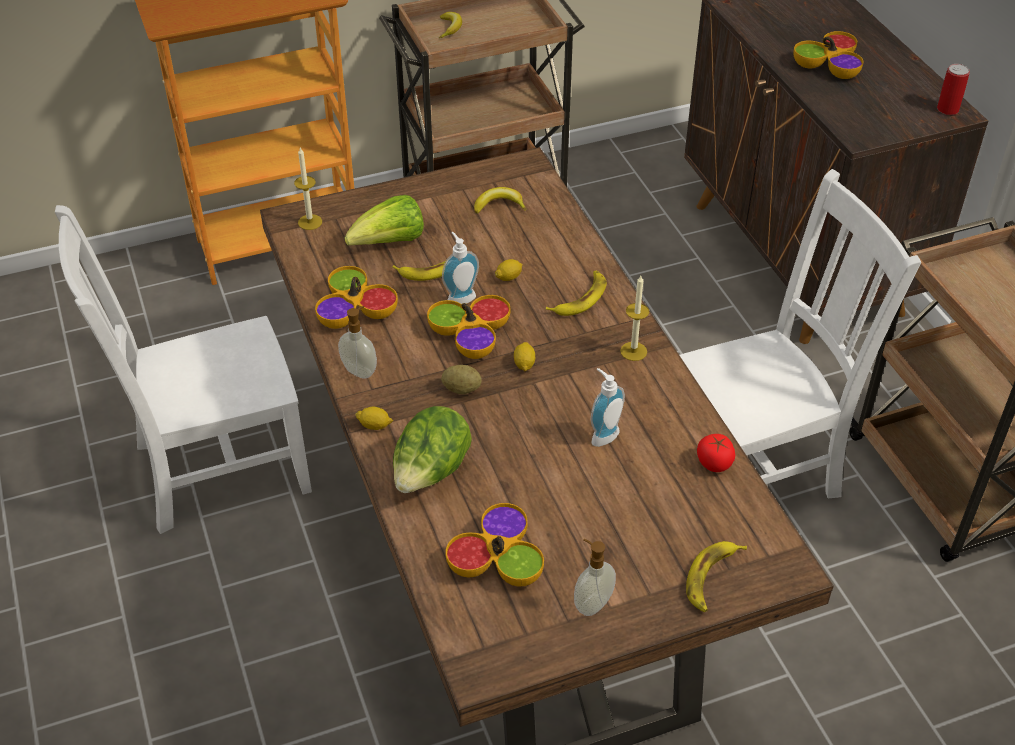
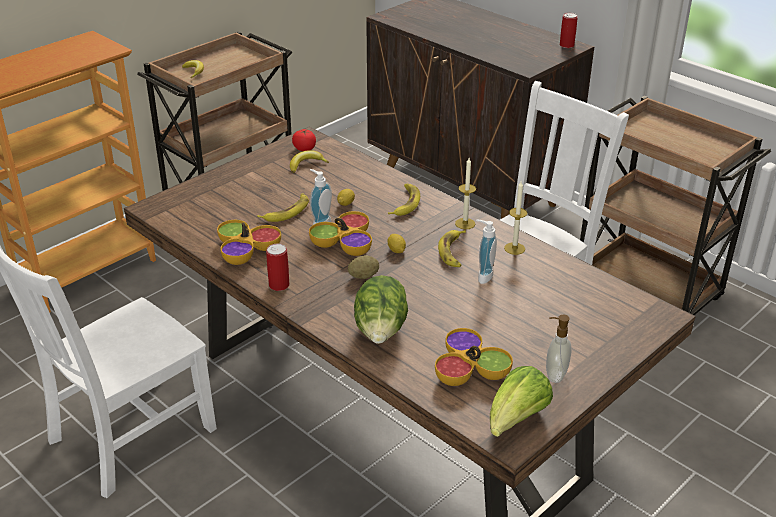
camera: 25 degrees left, 10 degrees down
(310, 222) = (170, 206): candle -> candle (514, 248)
(360, 370) = (279, 285): soap dispenser -> can
(374, 425) = (316, 315): lemon -> none
(390, 243) = (242, 204): lettuce -> lettuce (516, 420)
(712, 578) = (619, 335): banana -> banana (453, 252)
(714, 463) = (568, 271): tomato -> tomato (304, 148)
(829, 65) = (477, 37): bowl -> none

